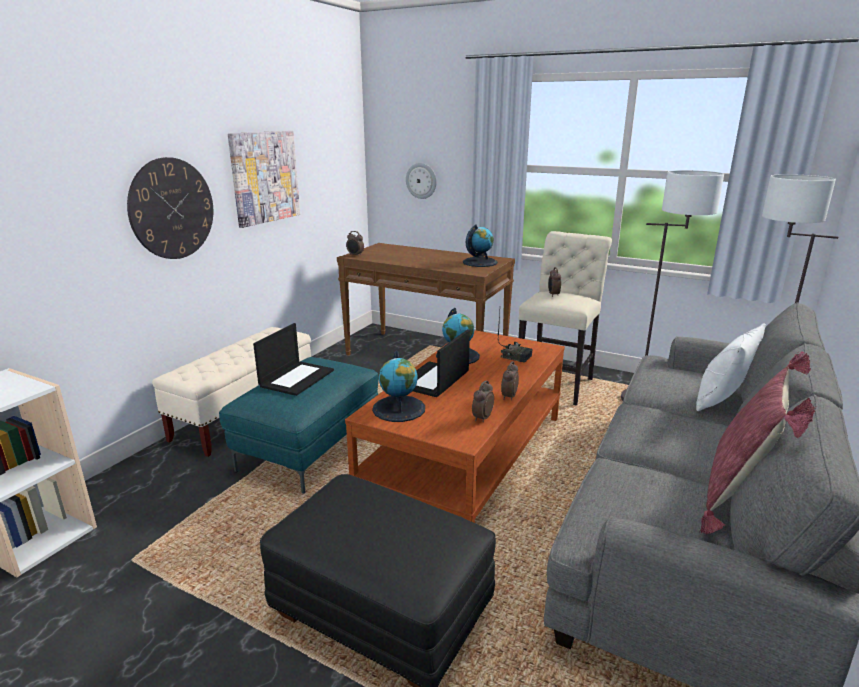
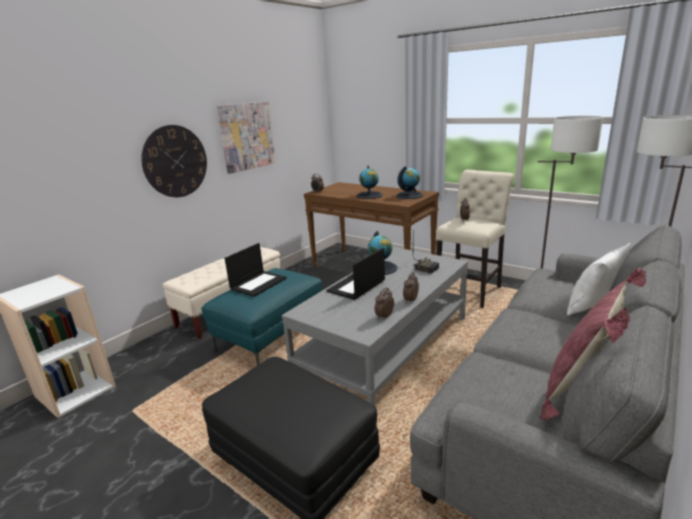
camera: 10 degrees right, 0 degrees up
(399, 408) = (323, 308): globe -> globe (369, 195)
(421, 180) = (369, 134): wall clock -> none
(466, 458) = (385, 347): brown coffee table -> grey coffee table

